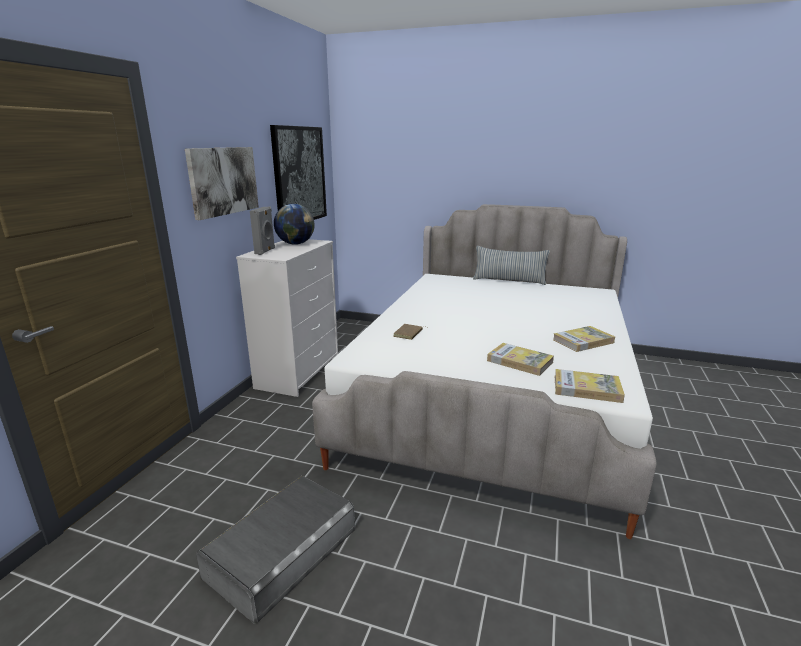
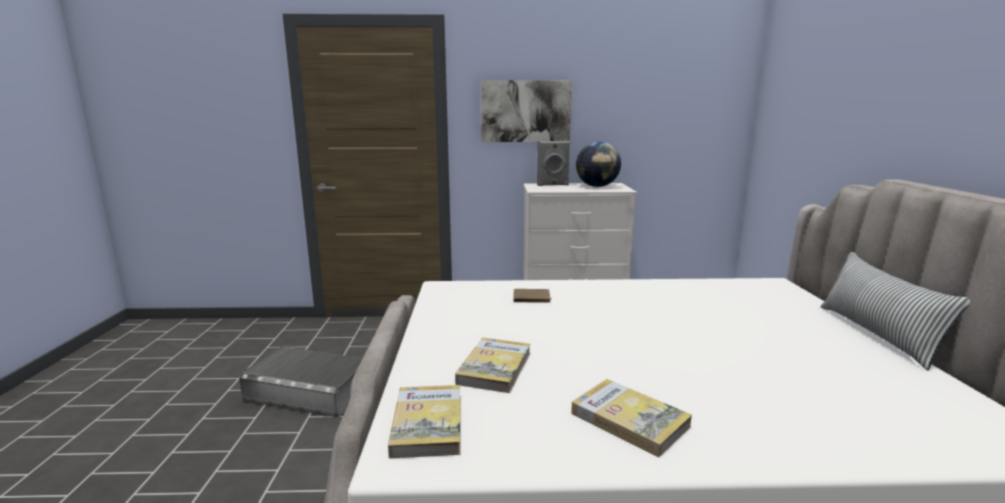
camera: 70 degrees right, 5 degrees down
(299, 175) = (665, 115): picture -> none

